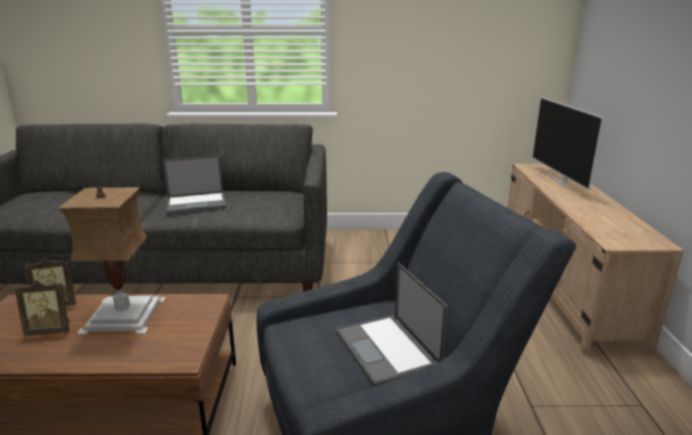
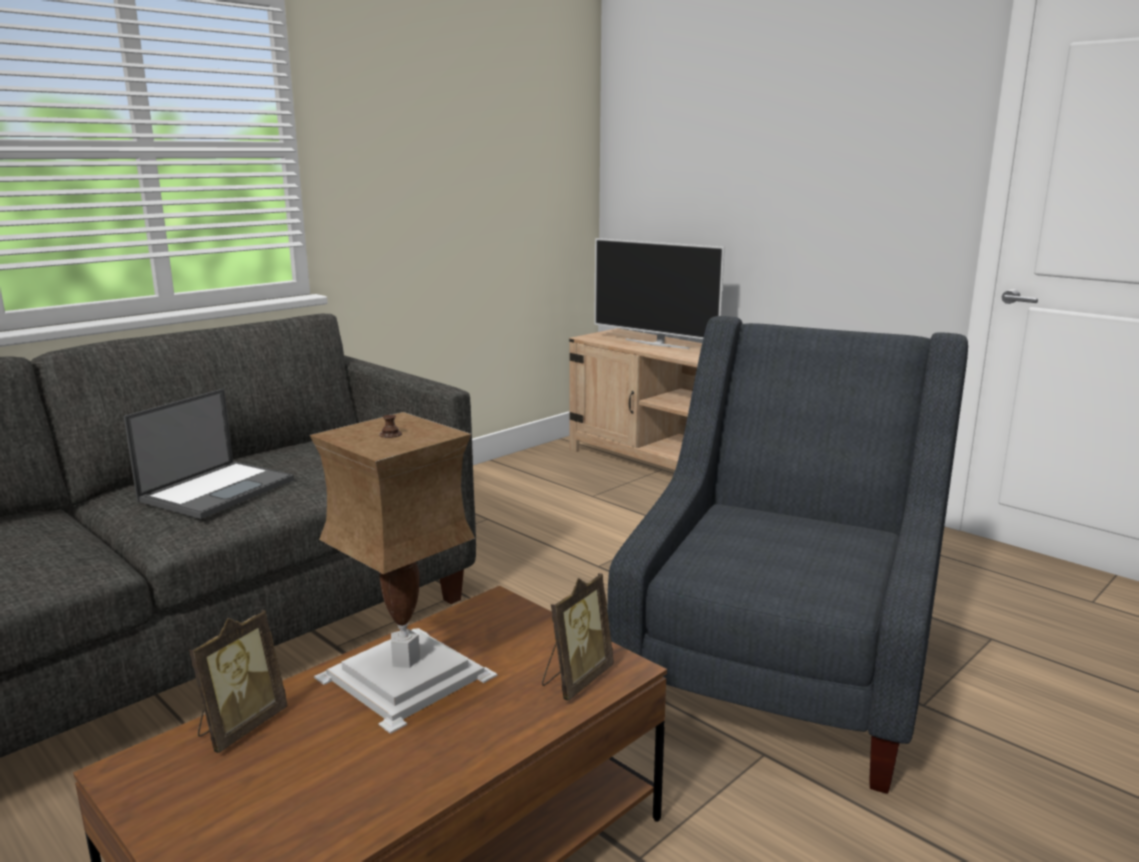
camera: 45 degrees left, 5 degrees down
(50, 330) = (327, 756): picture frame -> picture frame (575, 679)
(388, 350) = (818, 539): laptop -> none

